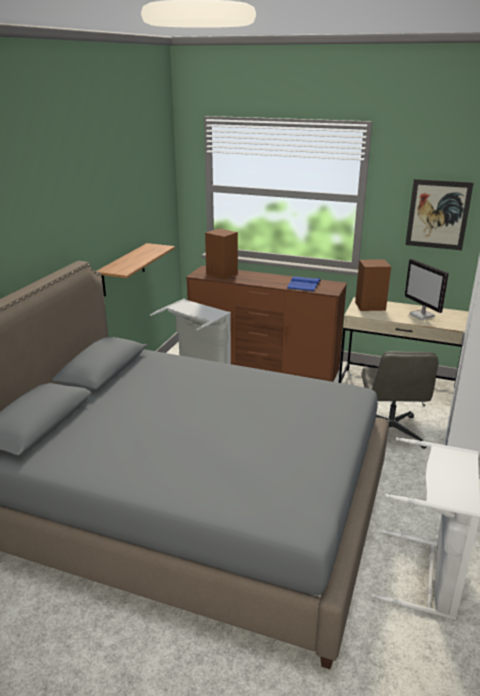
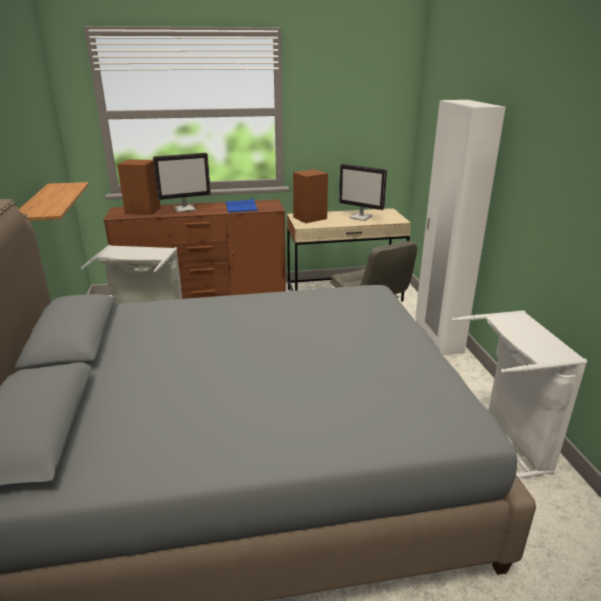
camera: 30 degrees left, 0 degrees up
(256, 277) = (185, 209): none -> monitor
(438, 214) = (352, 120): picture -> none

